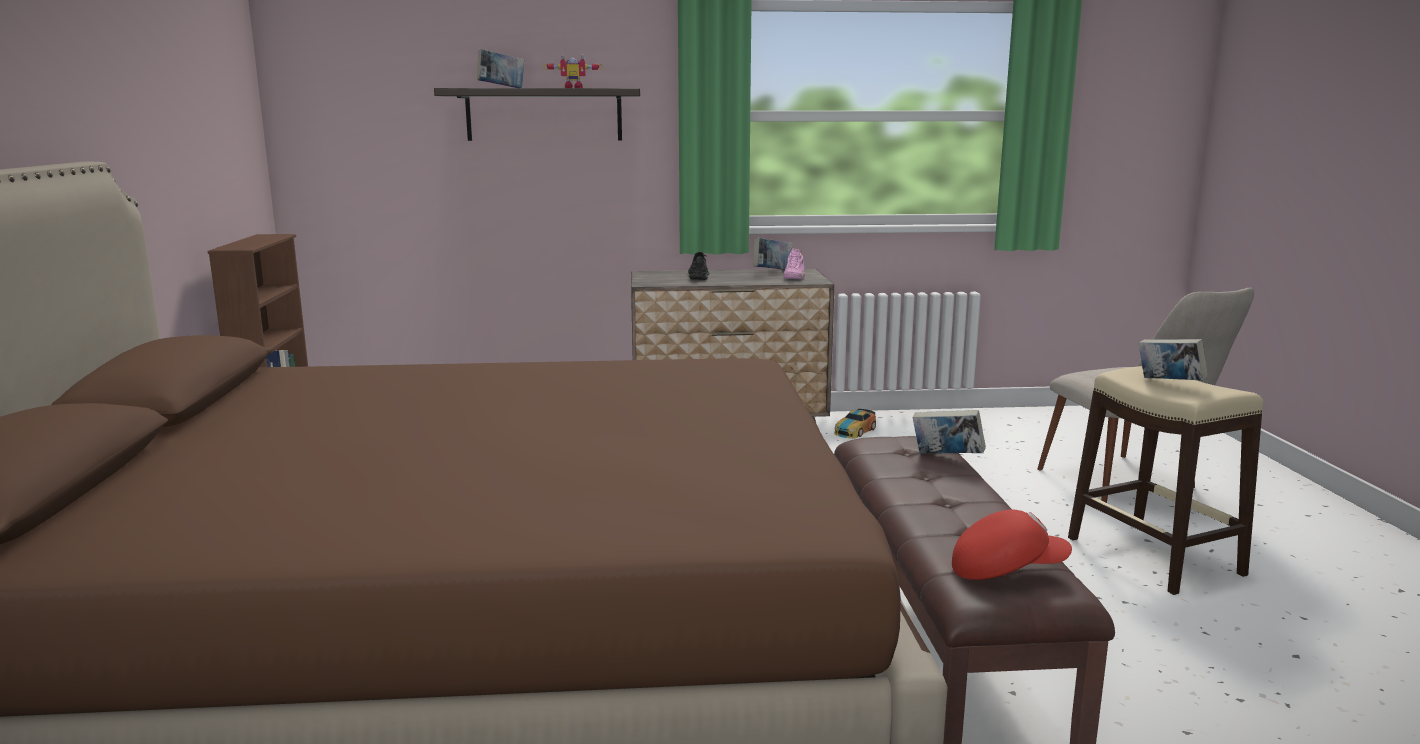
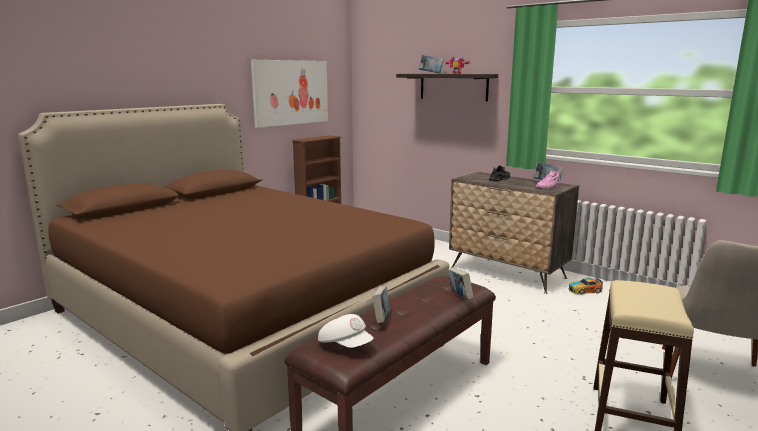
camera: 45 degrees right, 0 degrees up
(184, 132) = (291, 92): none -> picture
(1006, 570) = (346, 345): red cap -> white cap
(1169, 383) = (639, 297): book -> book (381, 319)

